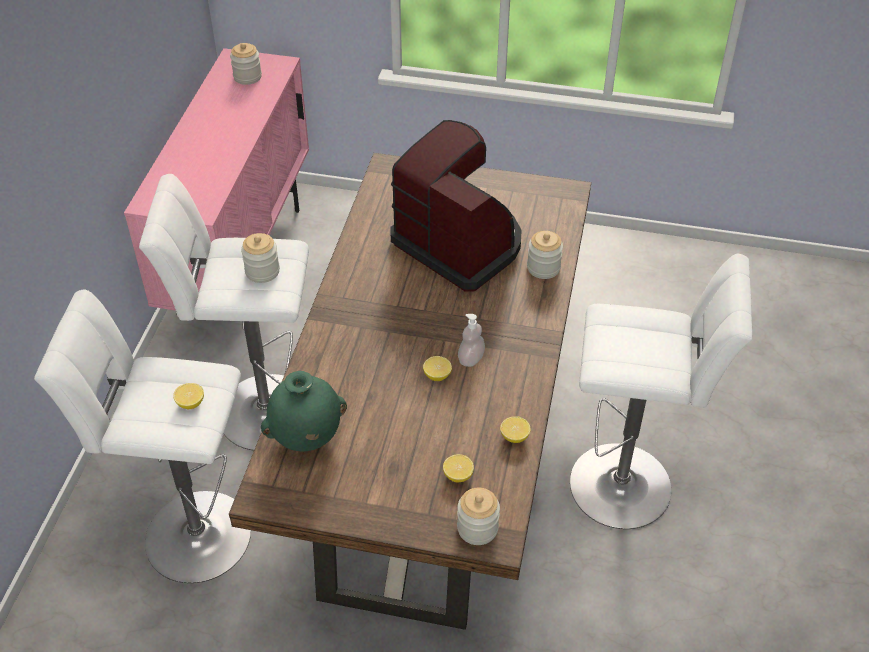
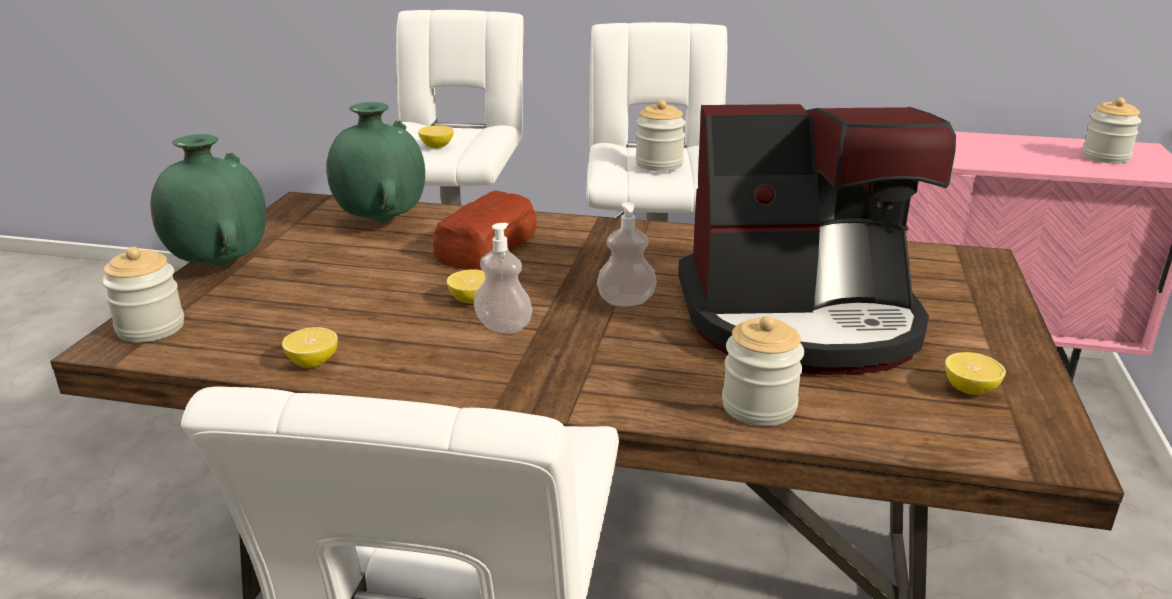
camera: 90 degrees right, 20 degrees down
(358, 375) = (485, 247): none -> bread
(382, 519) = (220, 265): none -> green vase
(439, 308) = (626, 301): none -> soap dispenser
(458, 475) = (260, 314): lemon -> lemon (970, 389)
(460, 243) = (801, 320): coffee machine -> coffee machine turned 45 degrees clockwise

